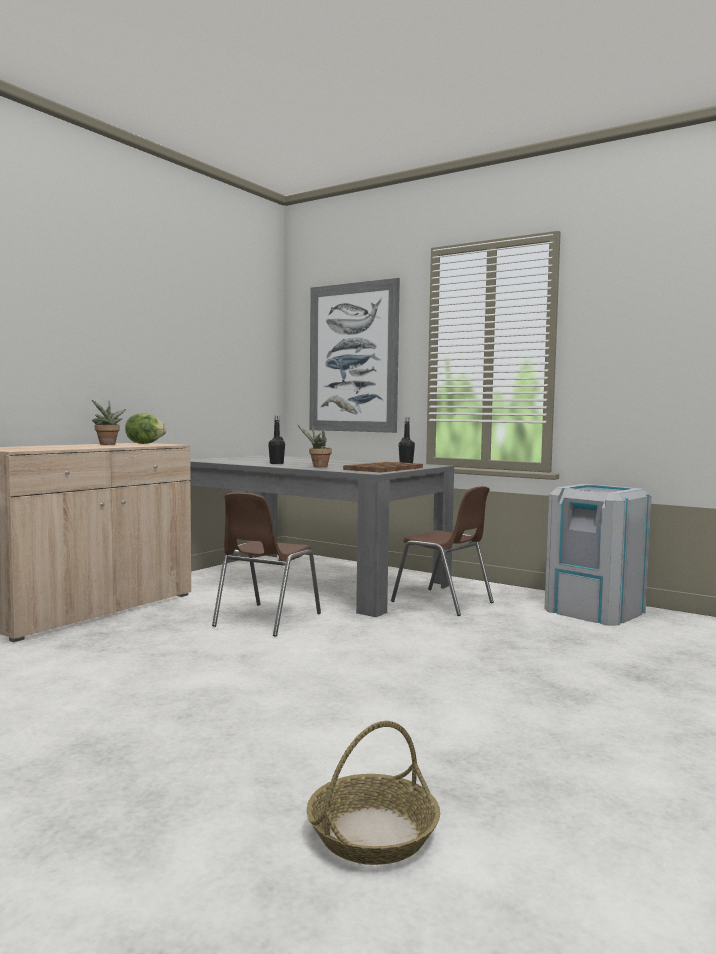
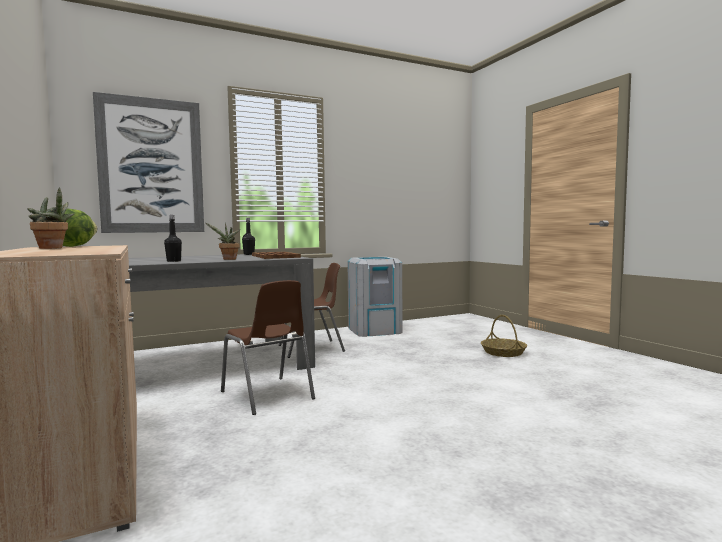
camera: 60 degrees left, 0 degrees up
(373, 833) = (642, 428): basket -> basket (503, 352)

